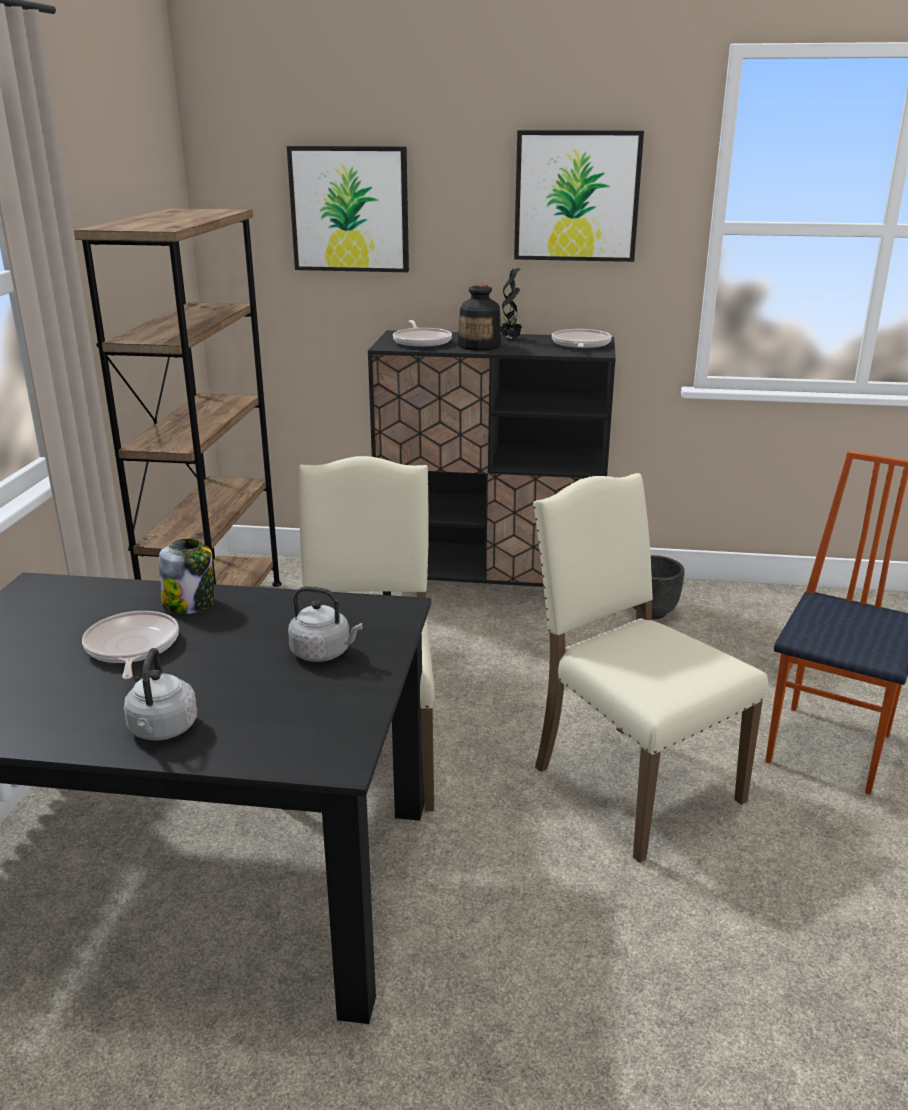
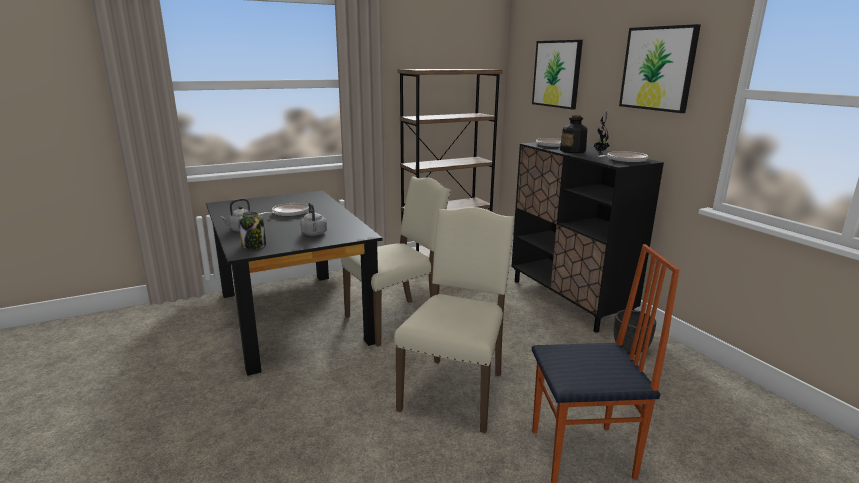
camera: 55 degrees right, 5 degrees down
(190, 604) = (327, 211): jar -> jar (254, 245)

